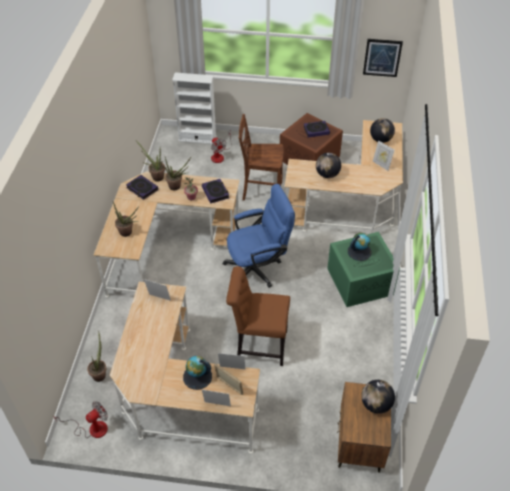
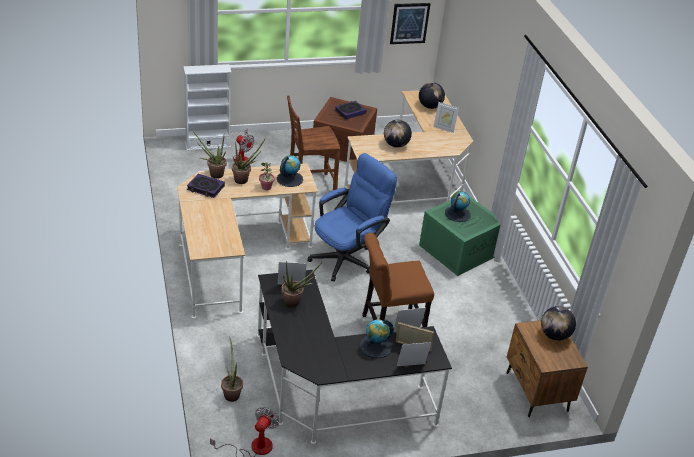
camera: 25 degrees left, 10 degrees down
(128, 233) = (217, 232): potted plant -> potted plant (295, 302)
(178, 395) = (331, 393): beige desk -> black desk
(215, 192) = (289, 179): book -> globe

